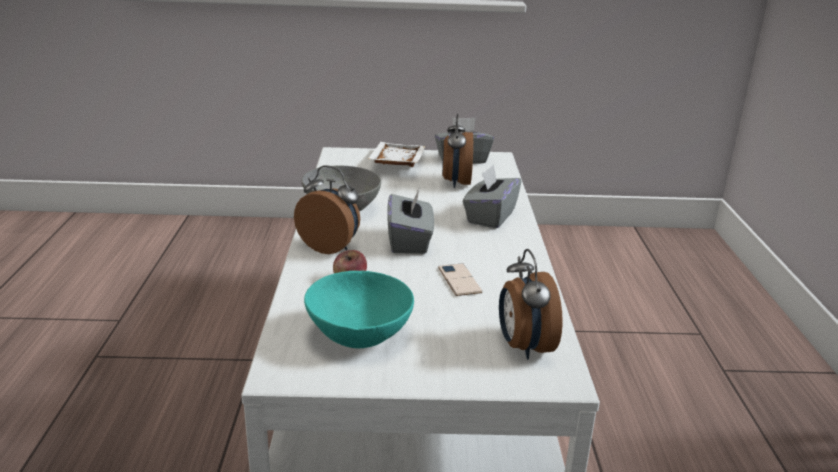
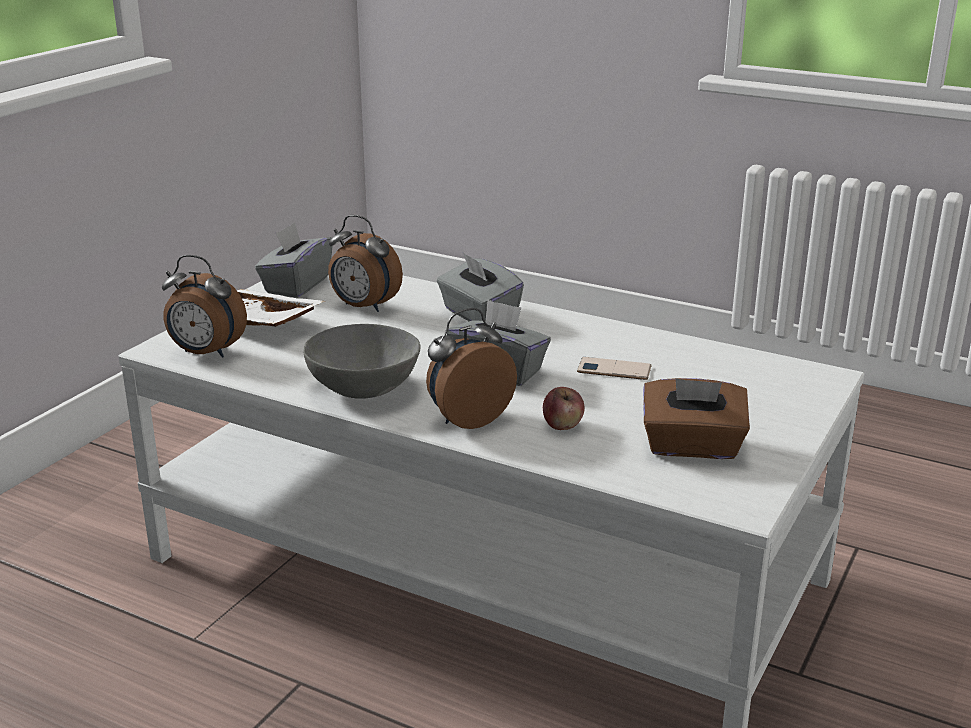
camera: 60 degrees left, 0 degrees up
(359, 335) = (692, 447): turquoise bowl -> brown tissue box
(523, 347) = (764, 376): alarm clock -> alarm clock (205, 353)

